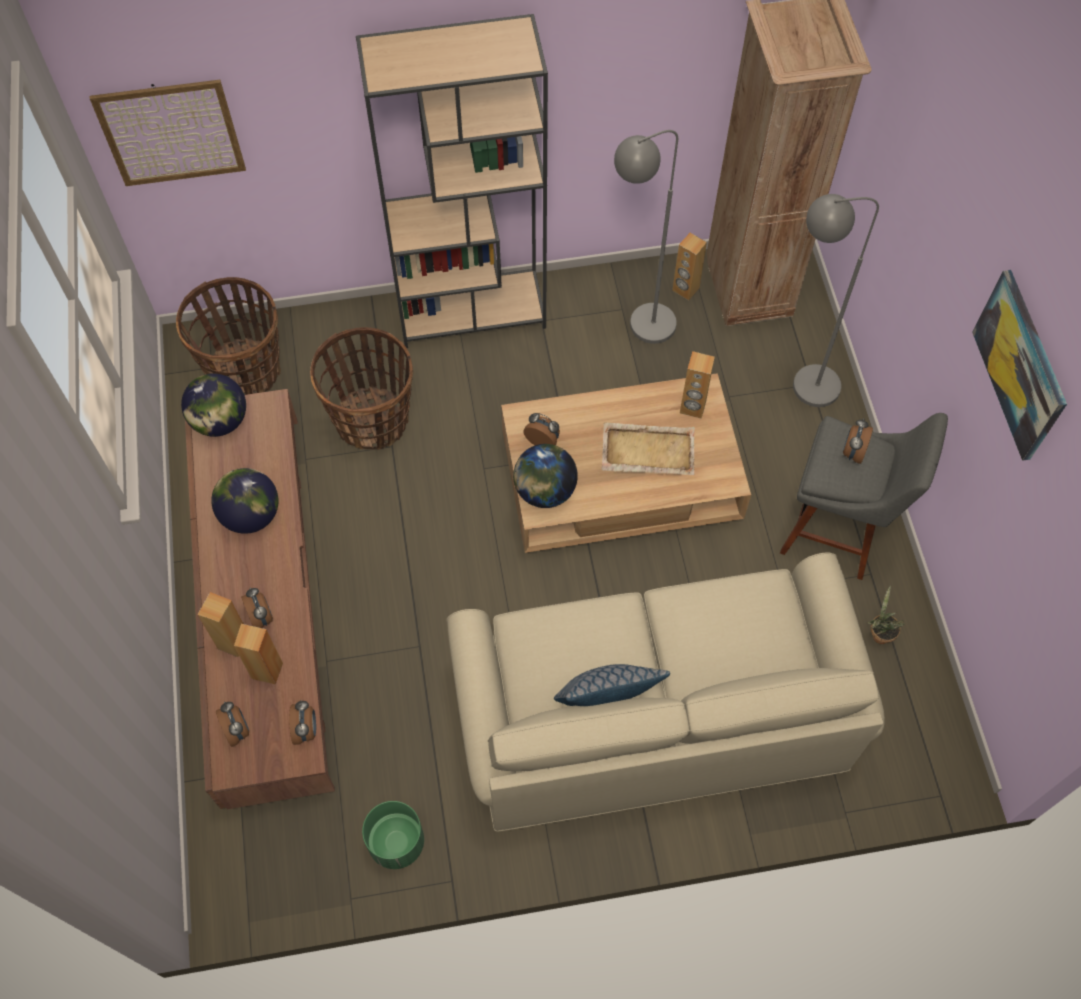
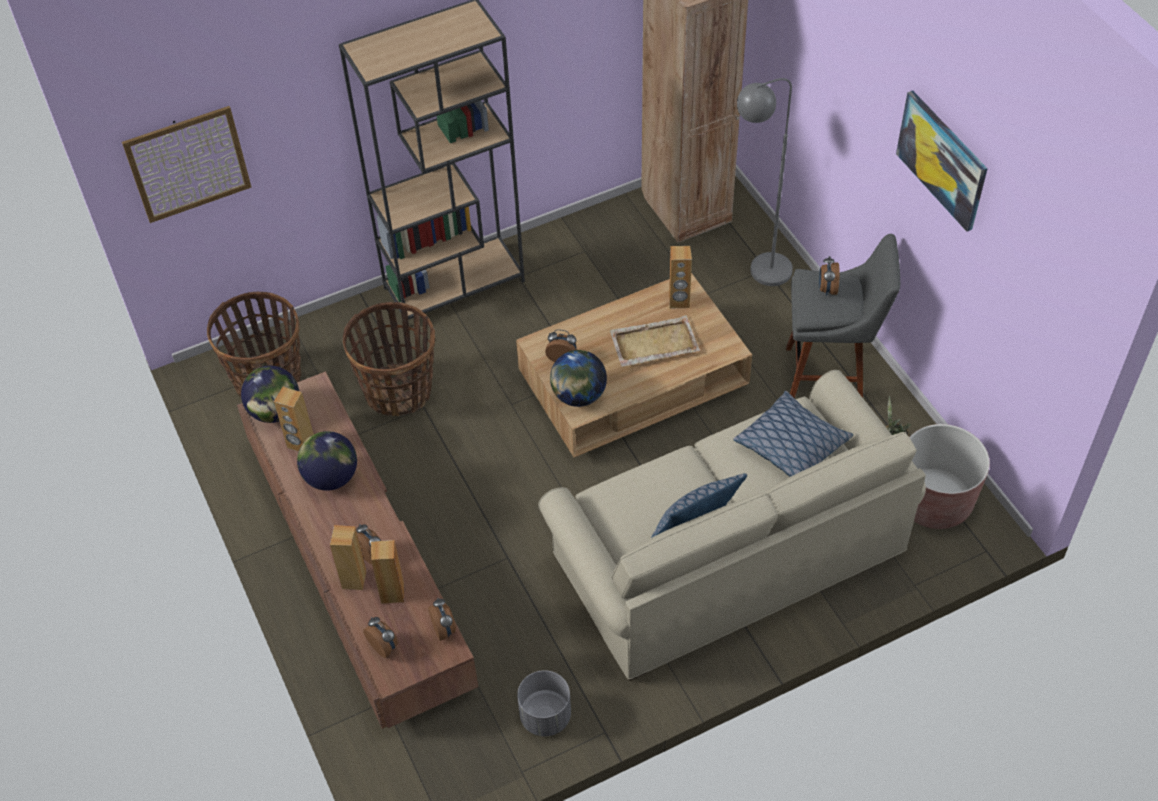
camera: 15 degrees left, 10 degrees down
(396, 842) = (545, 716): green planter -> grey planter
(640, 331) = (607, 264): grey floor lamp -> none
(685, 289) = (633, 223): brown speaker -> brown speaker (301, 443)
(750, 629) = (792, 445): none -> pillow
(902, 718) = (934, 501): none -> brown planter

